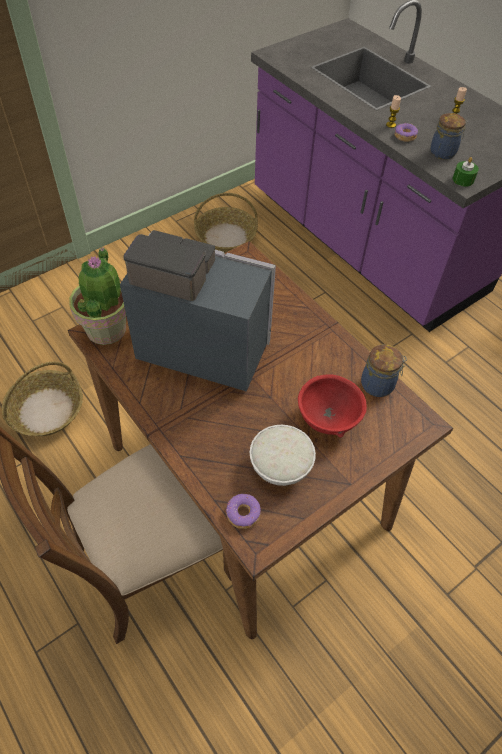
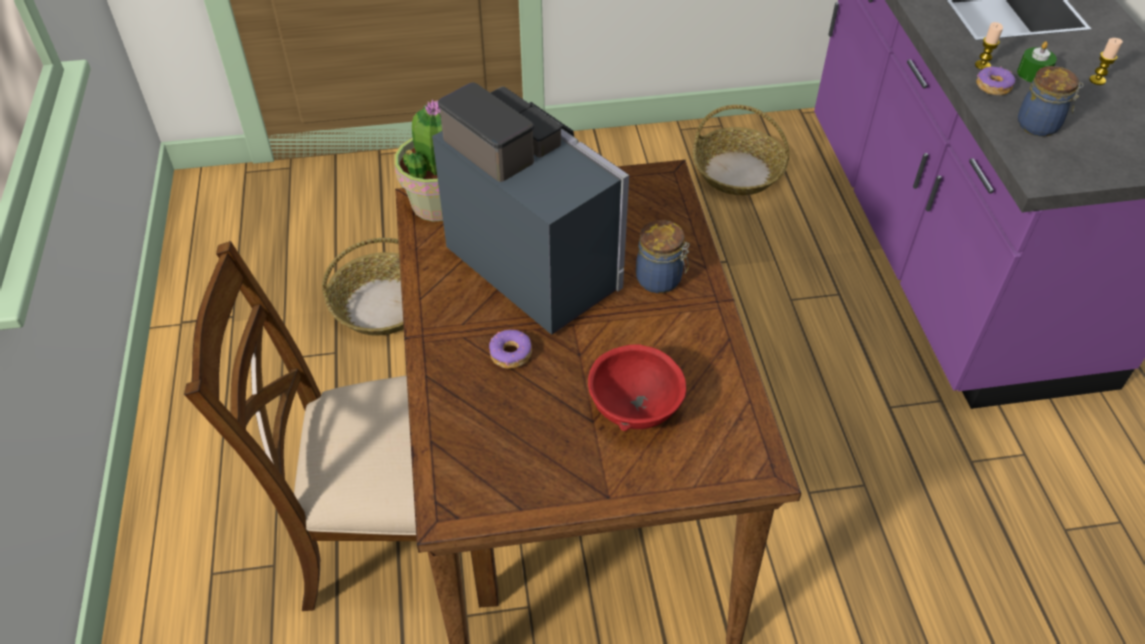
camera: 30 degrees right, 5 degrees down
(243, 514) = (453, 471): donut -> donut (510, 354)
(279, 466) = (534, 438): white bowl -> none
(379, 385) = (734, 397): jar -> jar (660, 280)
(463, 179) = (1042, 171): green candle -> green candle (1033, 73)

